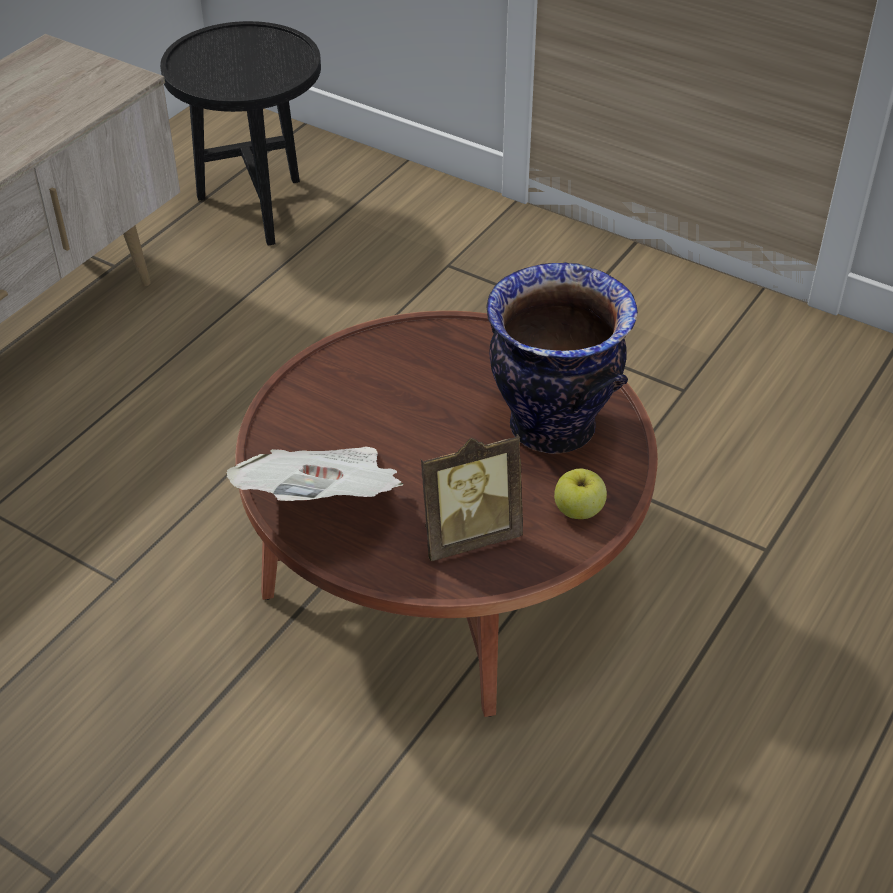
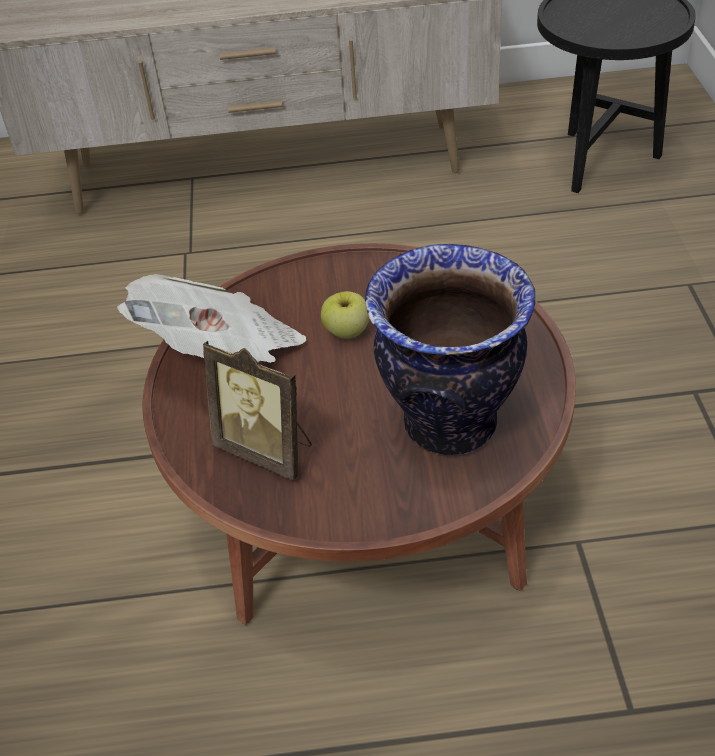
camera: 55 degrees right, 0 degrees up
(578, 511) = (366, 500): apple -> apple (347, 332)

